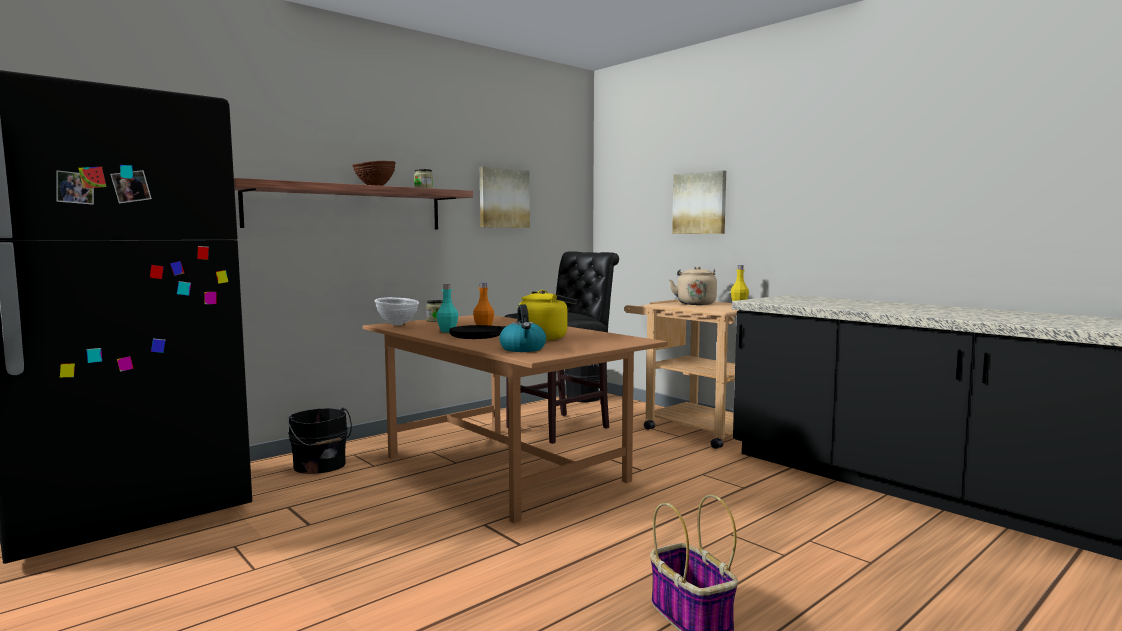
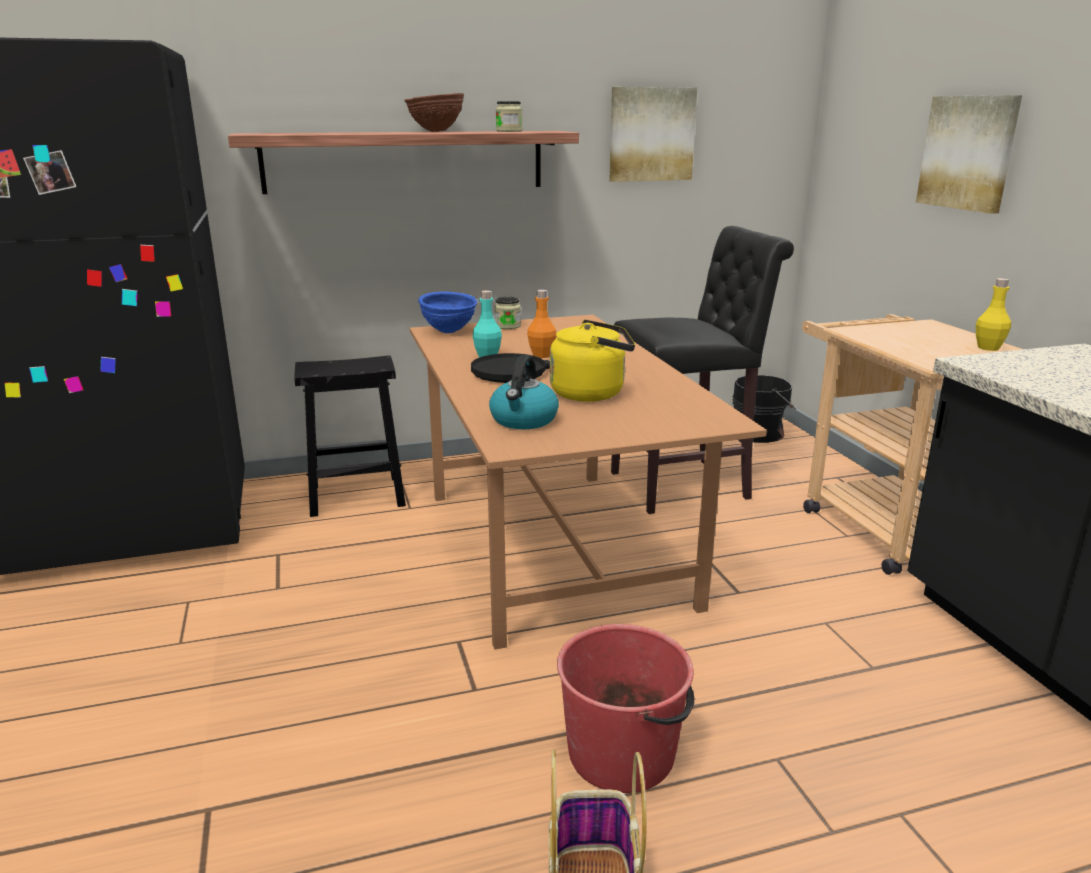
camera: 25 degrees right, 15 degrees up
(320, 466) = (354, 496): black bucket -> black stool
(397, 325) = (449, 332): white bowl -> blue bowl
(644, 551) = (623, 754): none -> red bucket
(695, 303) = (914, 334): beige kettle -> none

